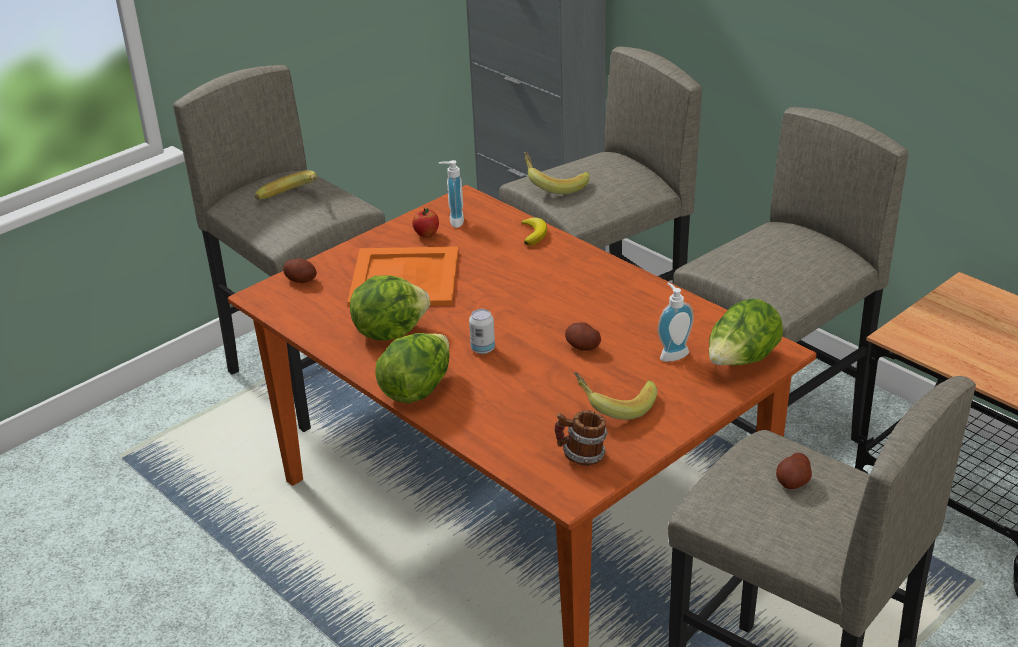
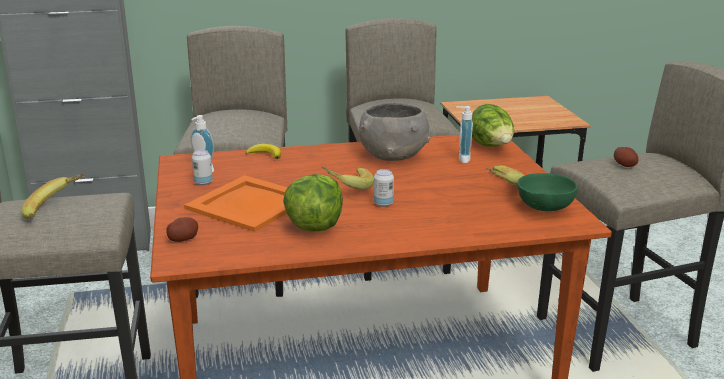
camera: 60 degrees left, 10 degrees down
(417, 389) = (404, 235): lettuce -> none
(426, 234) = (203, 182): apple -> can
(554, 185) = (221, 132): banana -> banana (347, 187)
(581, 456) = (544, 208): mug -> green bowl
(582, 346) = (421, 177): potato -> none
(623, 306) = (392, 156): none -> grey bowl

